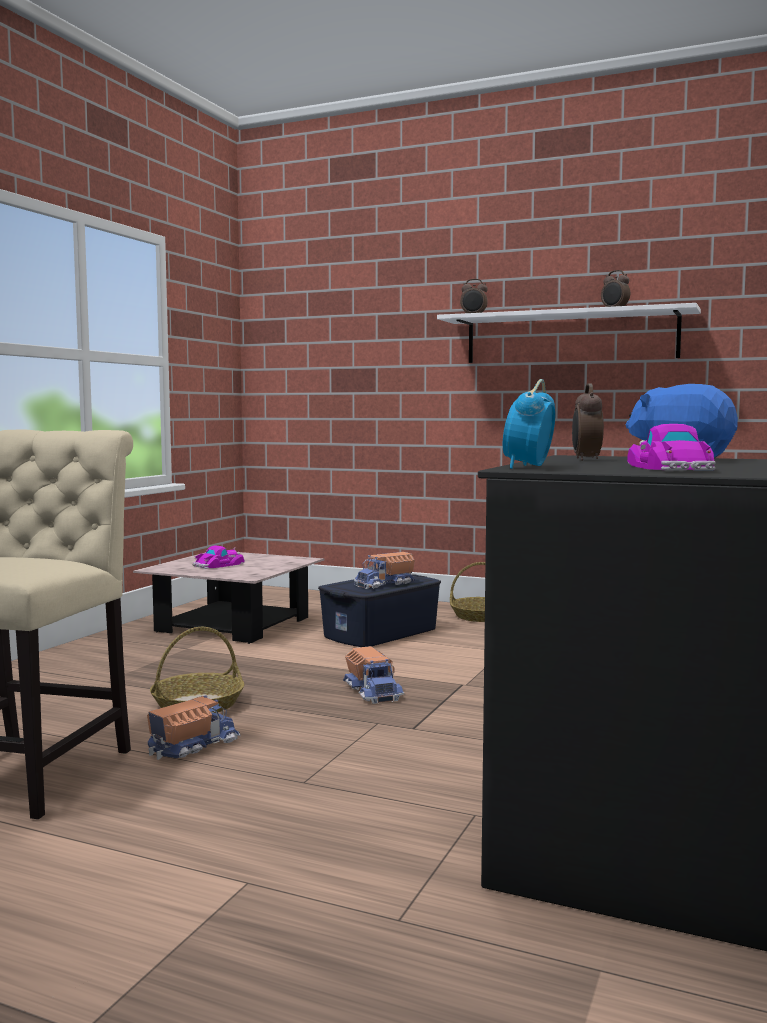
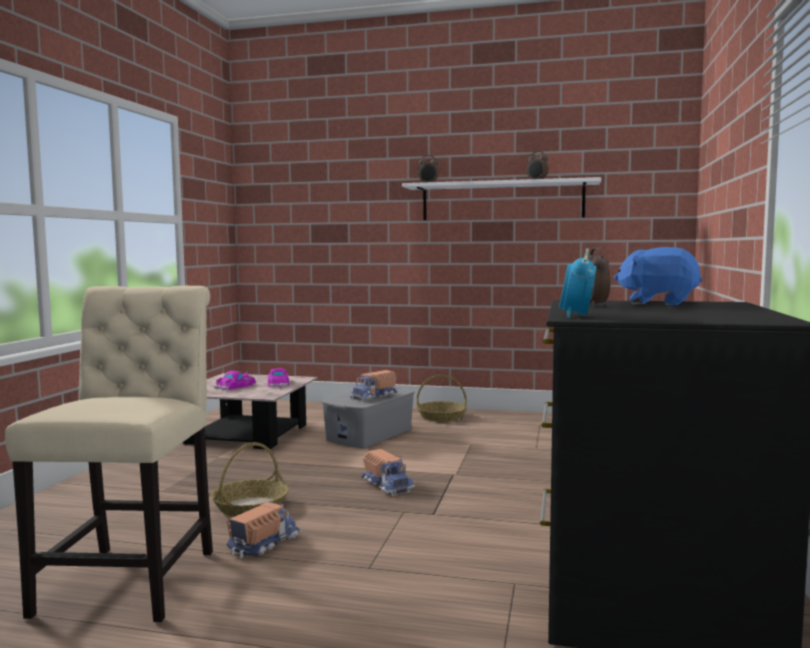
camera: 10 degrees left, 0 degrees up
(381, 633) = (370, 435): blue storage box -> grey storage box
(670, 468) = (679, 314): toy car -> toy car (278, 383)

